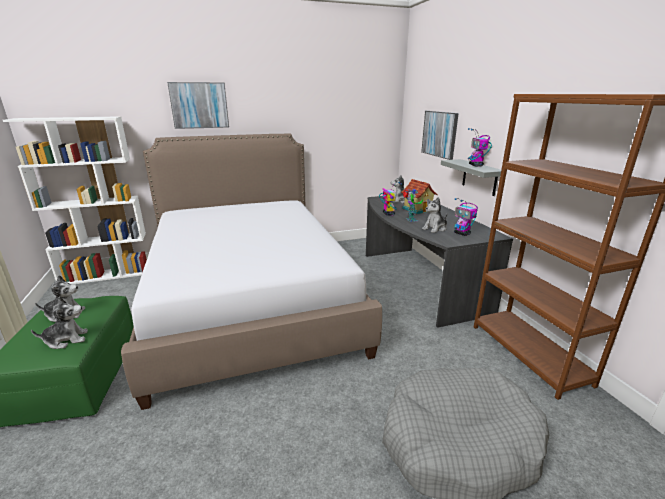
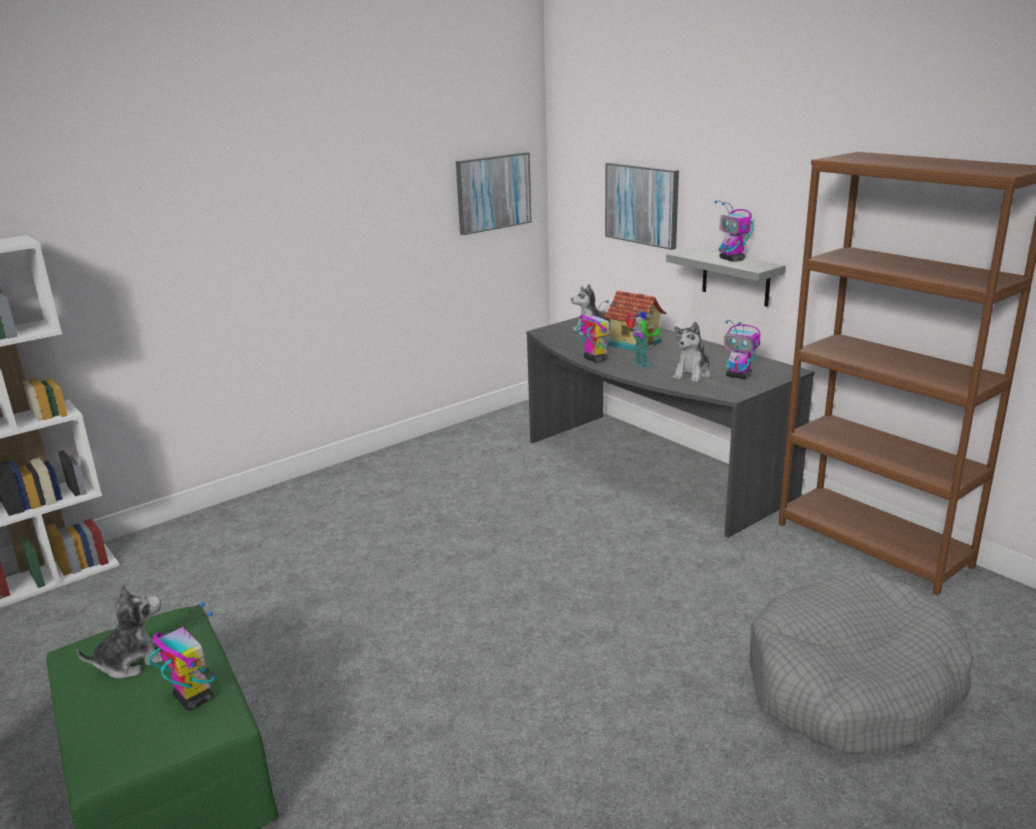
camera: 20 degrees left, 0 degrees up
(66, 340) = (193, 698): plush toy -> toy robot
(199, 105) = (184, 192): picture -> picture (493, 192)
(250, 300) = (382, 567): bed -> none

